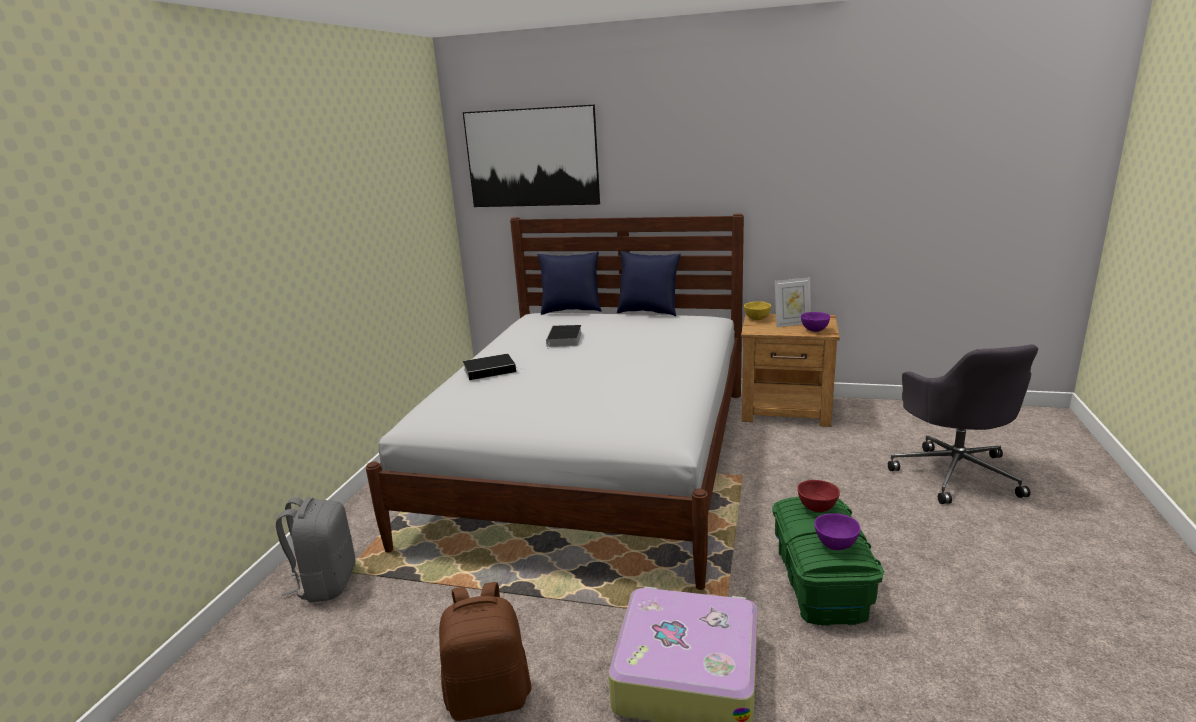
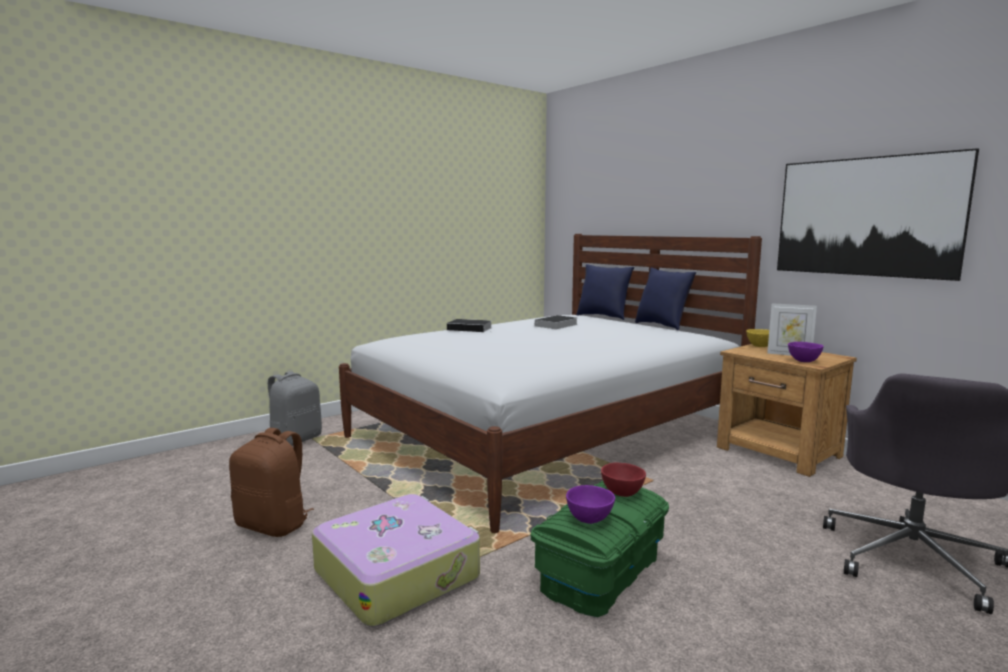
camera: 35 degrees right, 10 degrees down
(531, 158) = (597, 184): picture -> picture (866, 217)

